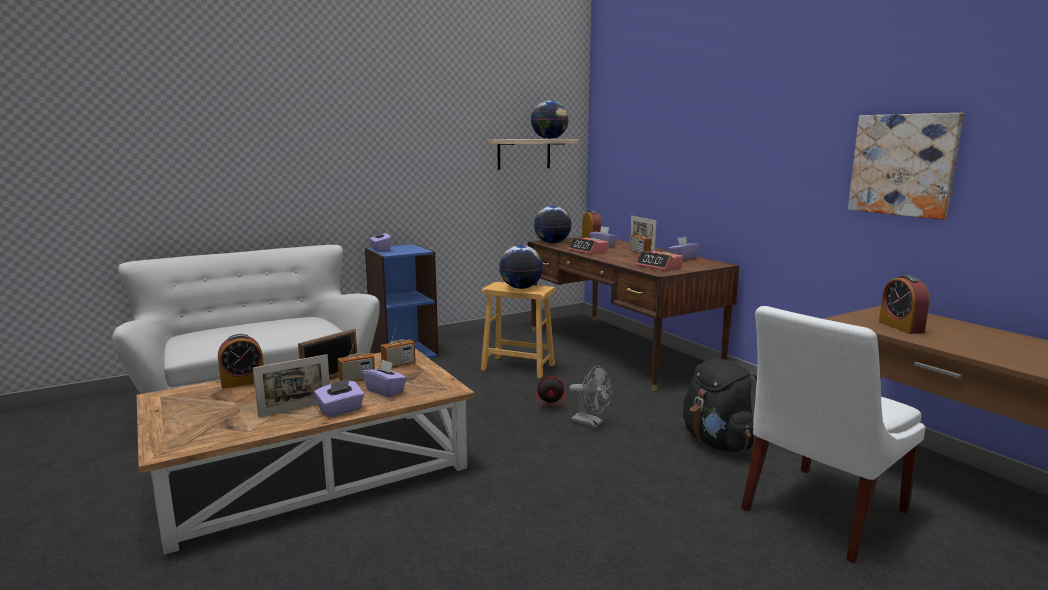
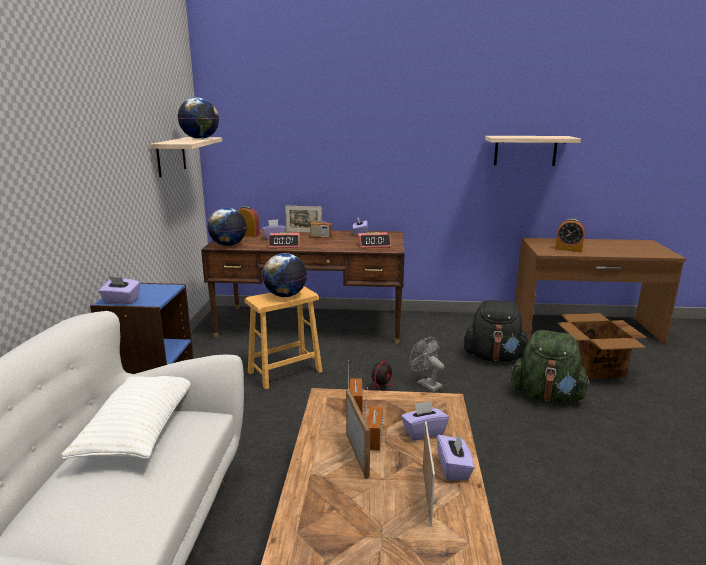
camera: 55 degrees left, 5 degrees up
(243, 382) = (300, 518): alarm clock -> none
(299, 324) = (139, 431): none -> white pillow
(591, 423) = (426, 384): grey fan -> grey fan turned 105 degrees counterclockwise
(675, 491) = (546, 396): none -> green backpack
(819, 512) = (594, 368): white chair -> cardboard box
(903, 165) = (525, 150): picture -> shelf

